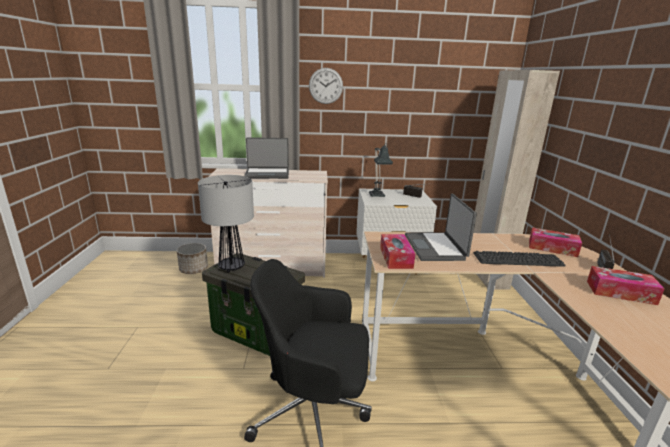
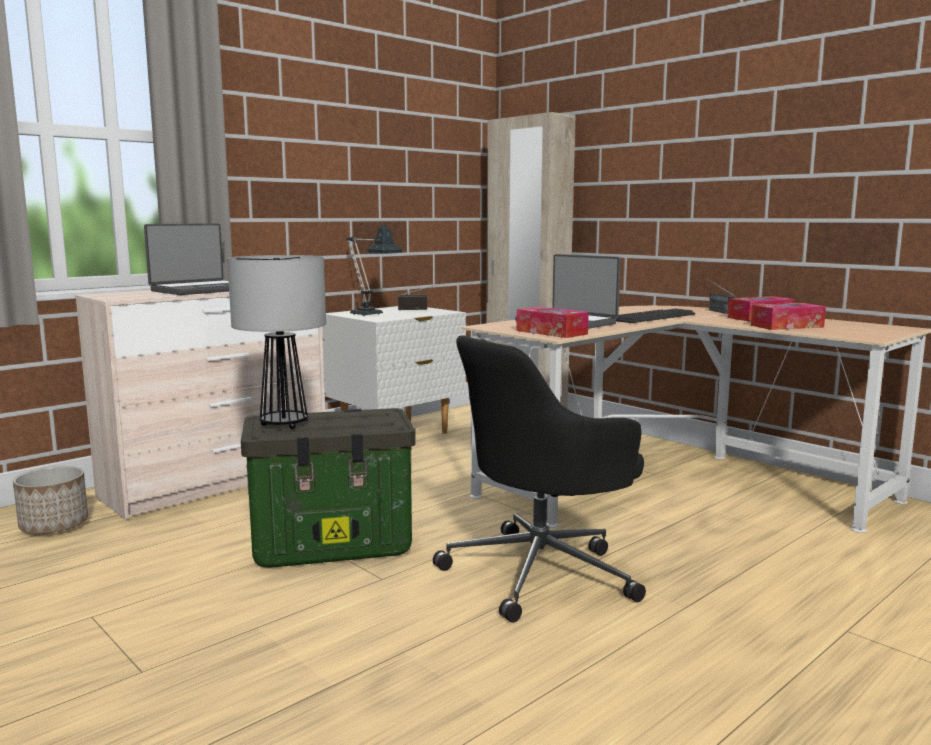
camera: 40 degrees left, 10 degrees down
(326, 86) = (255, 136): wall clock -> none
(552, 248) = (659, 309): tissue box -> tissue box (787, 326)

